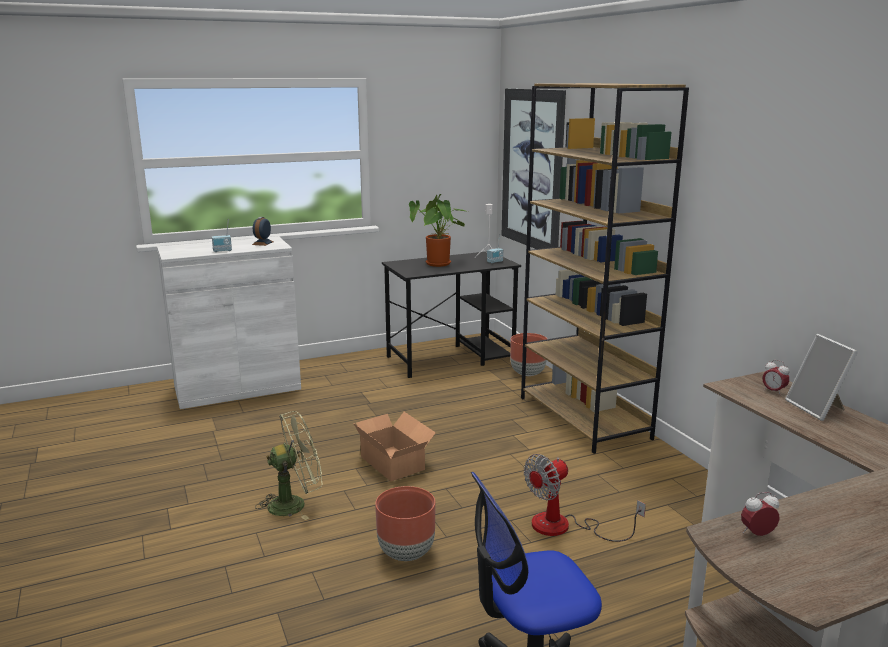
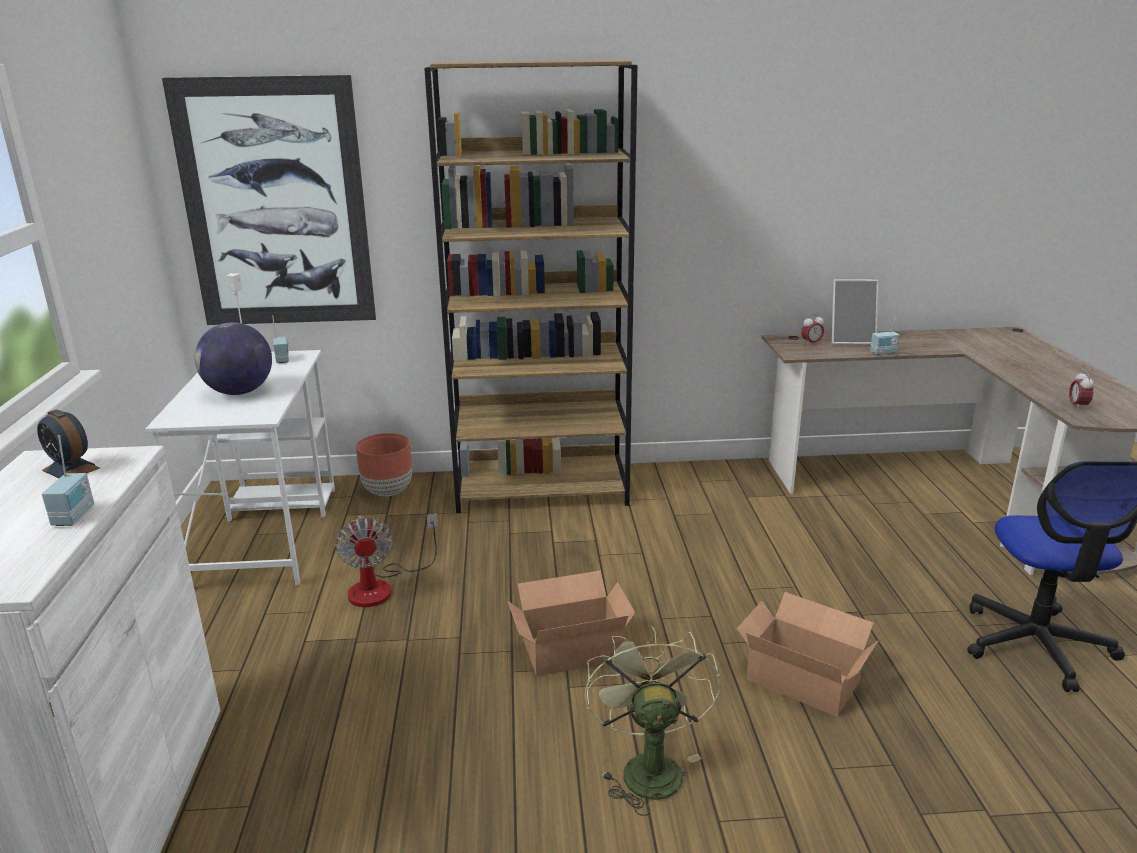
camera: 70 degrees left, 5 degrees up
(407, 553) = (802, 677): brown planter -> cardboard box
(439, 264) = (239, 392): potted plant -> globe
(451, 358) = (268, 534): black desk -> white desk
(564, 527) = (772, 560): fan -> fan (382, 586)
(798, 425) = (884, 353): none -> radio

